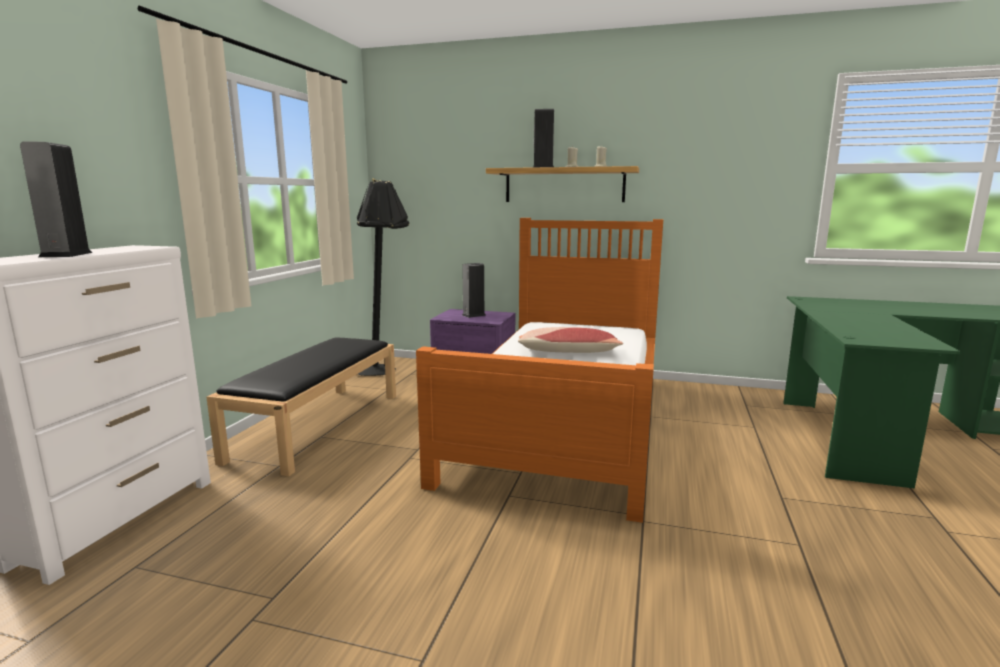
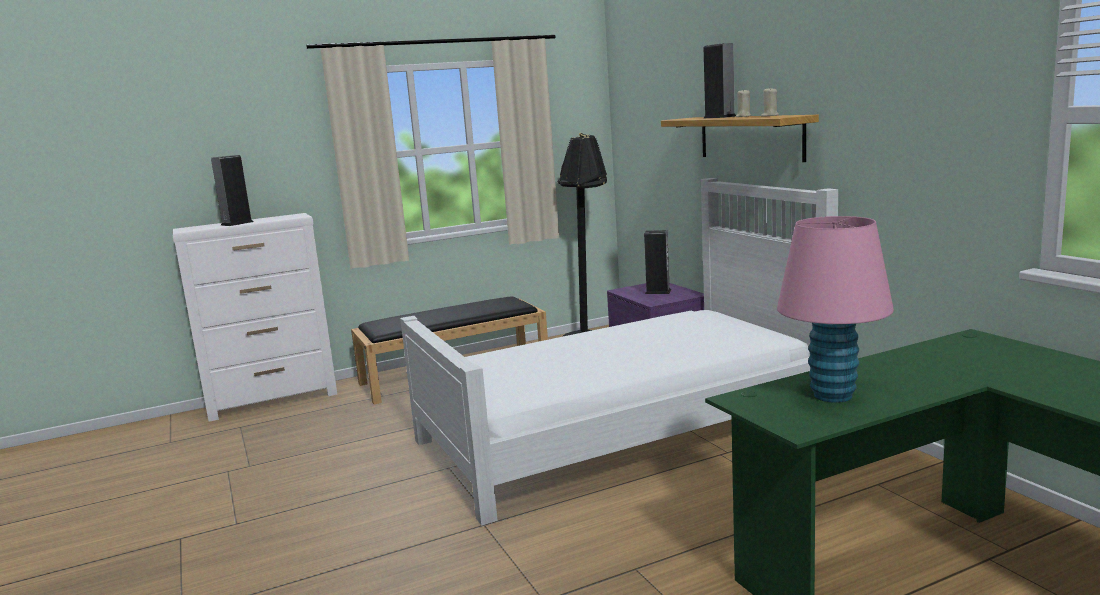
camera: 50 degrees right, 0 degrees up
(563, 422) = (623, 430): orange bed -> white bed
(568, 352) = (617, 349): pillow -> none
(875, 329) = (832, 395): none -> pink table lamp

